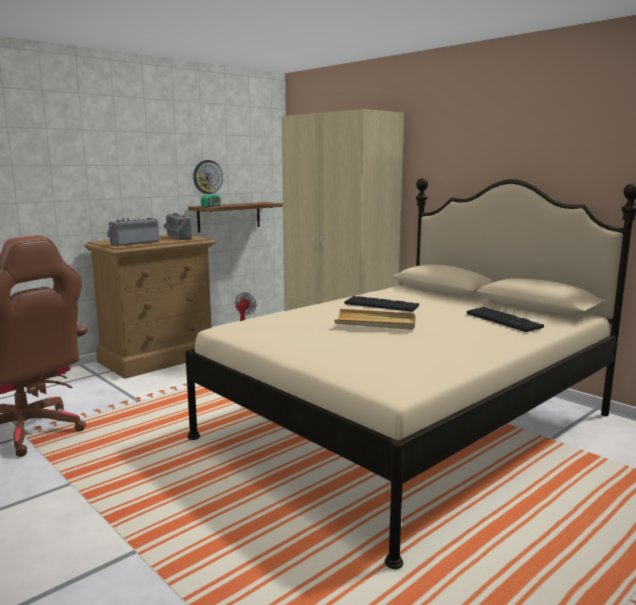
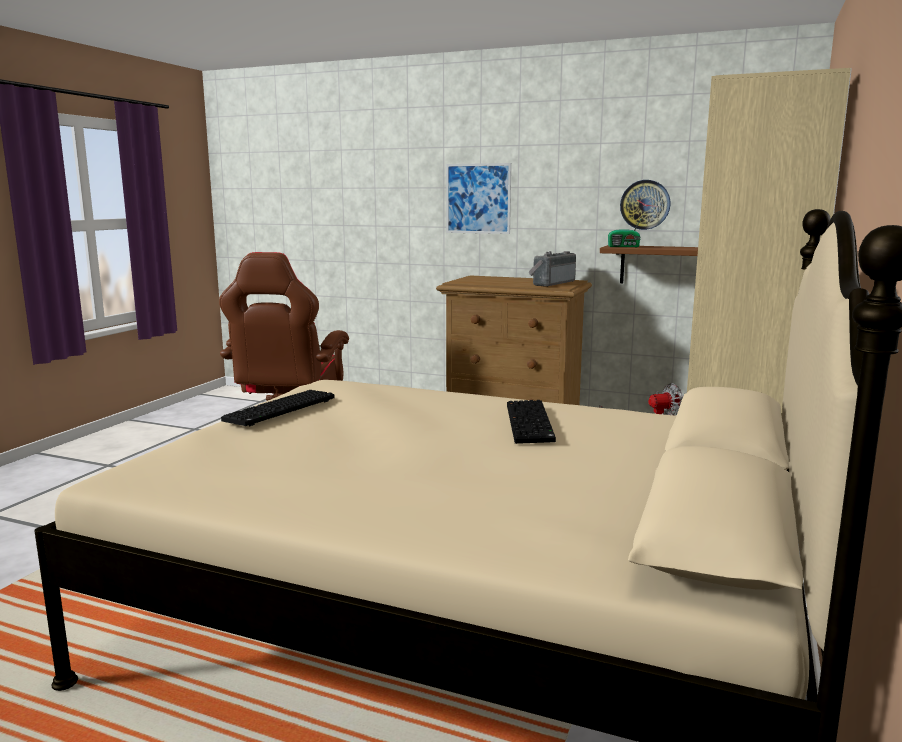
camera: 65 degrees right, 0 degrees up
(86, 175) = (478, 198): none -> picture
(134, 243) = (482, 282): radio -> none
(375, 322) = (408, 431): beige tray -> none
(505, 320) = (540, 511): keyboard -> keyboard (281, 410)

